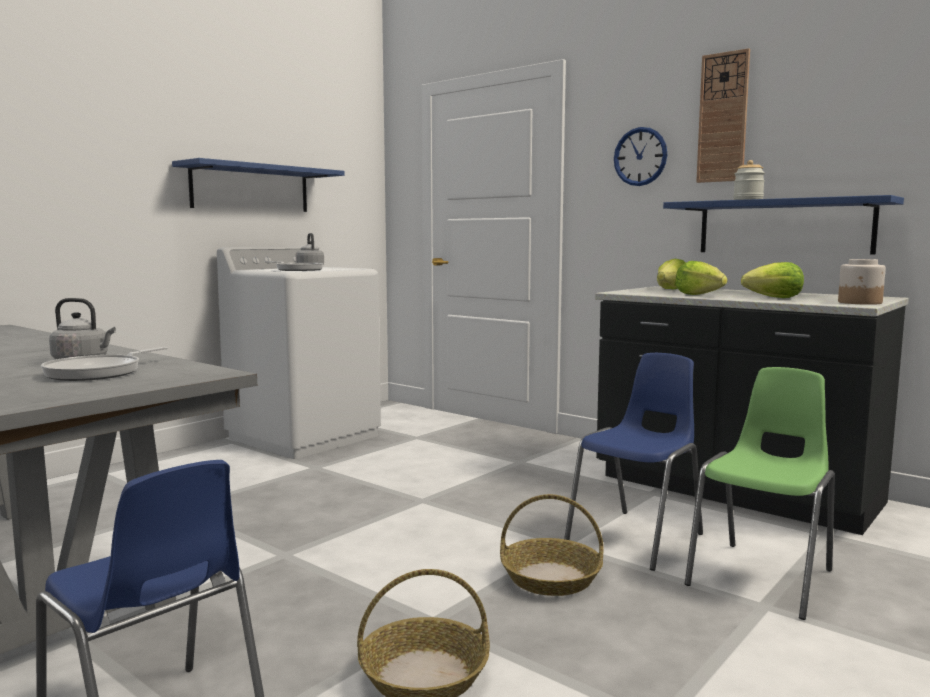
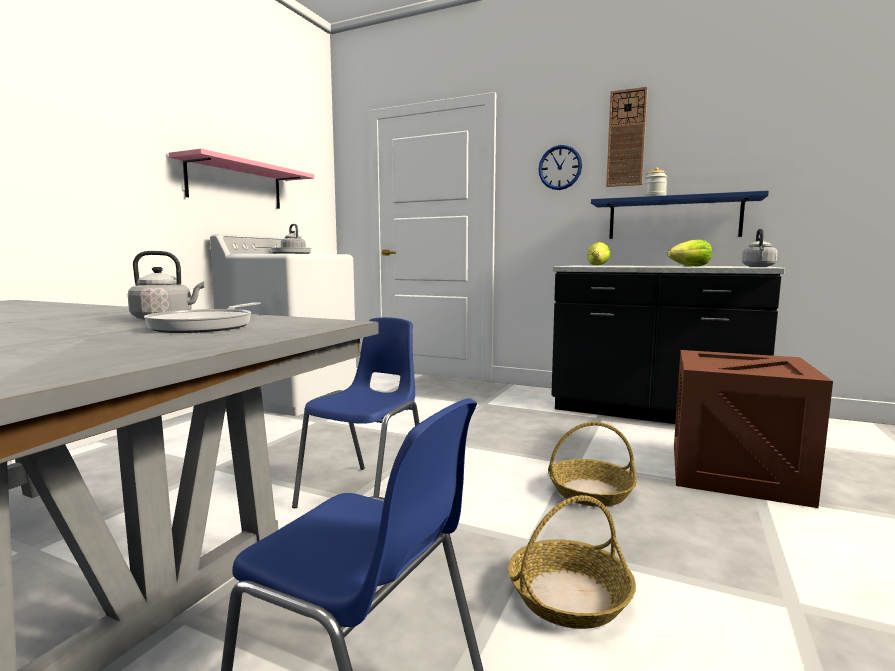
camera: 15 degrees left, 0 degrees up
(251, 188) = (235, 184): blue shelf -> pink shelf
(637, 538) = (622, 453): blue chair -> blue chair (367, 495)
(698, 295) = (633, 266): lettuce -> none
(763, 578) = (735, 472): green chair -> crate
(860, 302) = (758, 266): jar -> grey kettle

